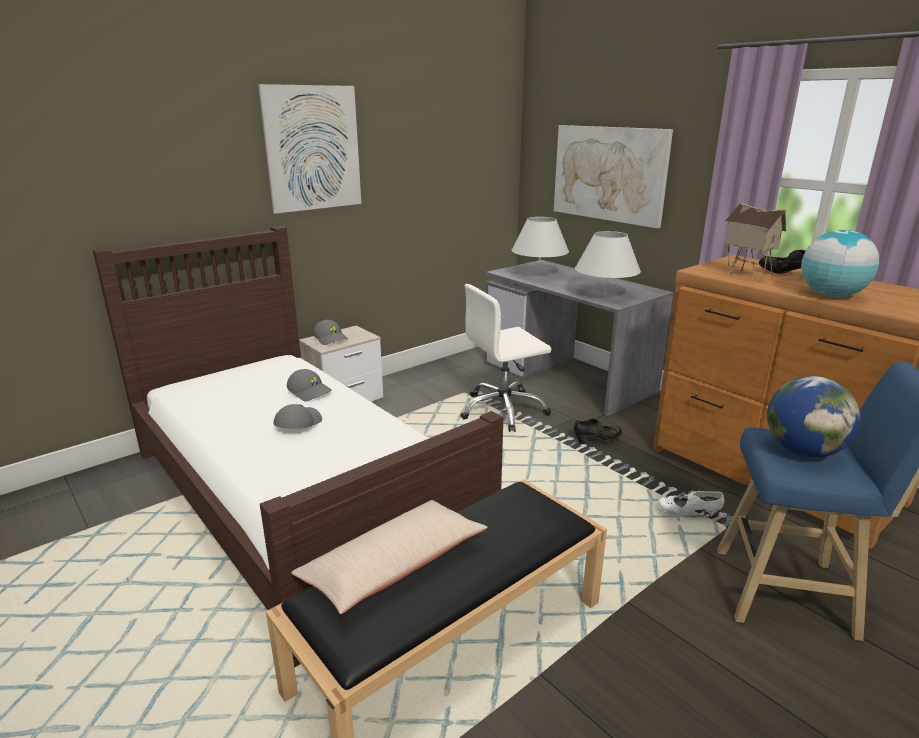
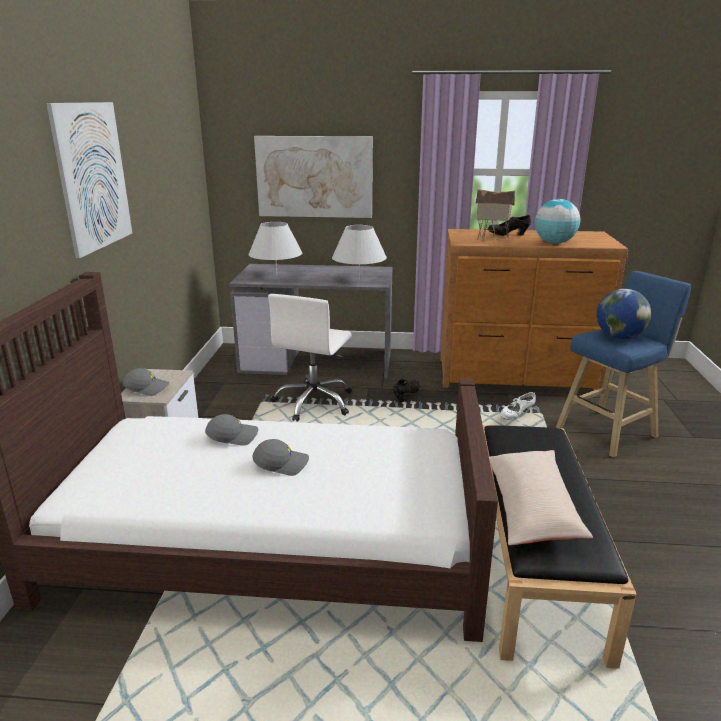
camera: 45 degrees left, 0 degrees up
(297, 424) = (281, 463): grey cap -> grey cap turned 120 degrees clockwise

